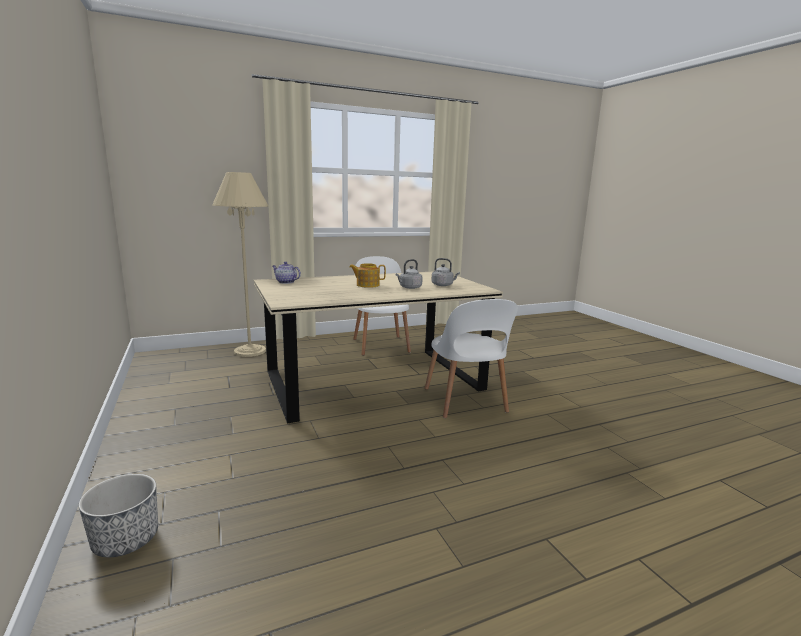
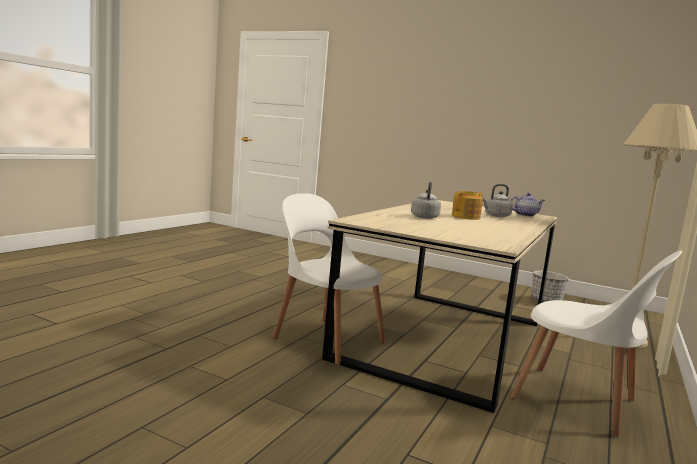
camera: 140 degrees right, 5 degrees down
(126, 539) = (371, 260): planter -> planter (546, 301)
(443, 285) = (409, 223): grey kettle -> grey kettle (496, 216)

